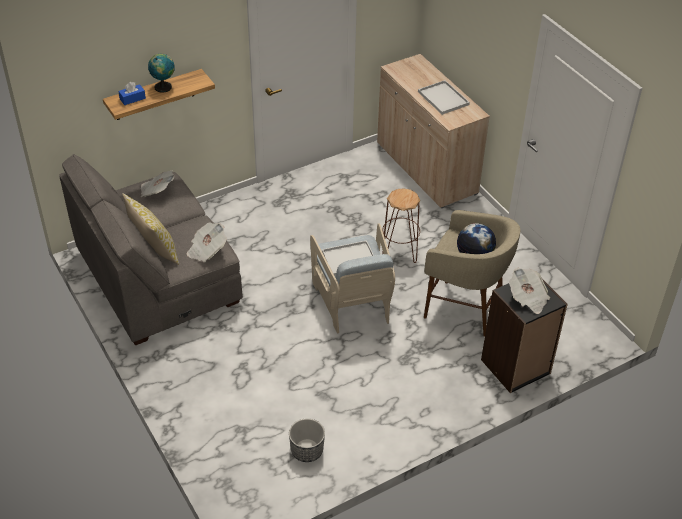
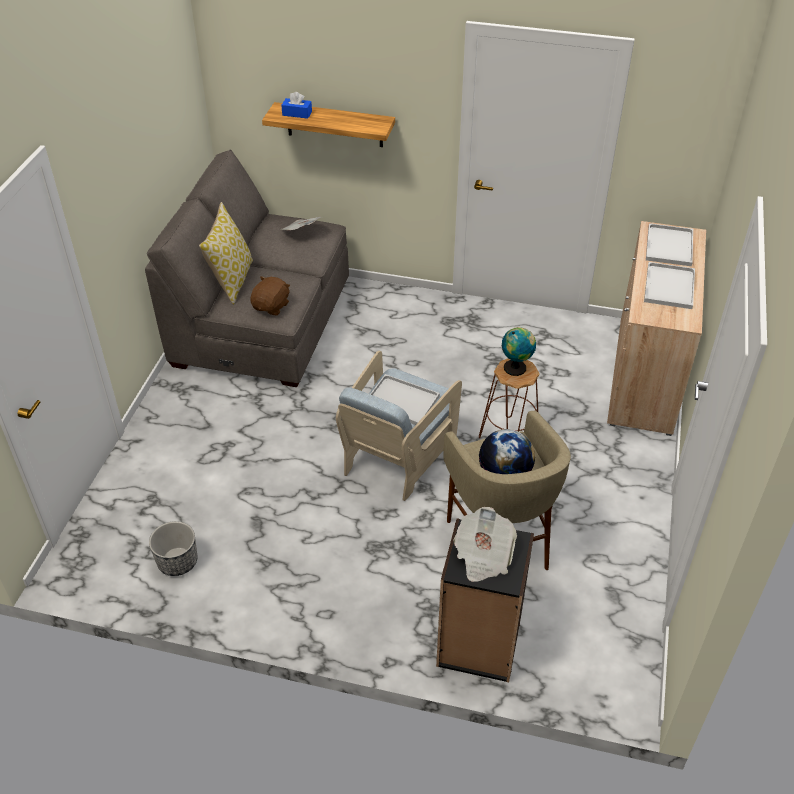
camera: 45 degrees right, 0 degrees up
(163, 86) = (338, 116): globe -> globe (516, 367)
(206, 250) = (272, 306): newspaper -> brown plush toy
(413, 73) = (668, 245): none -> white tray

